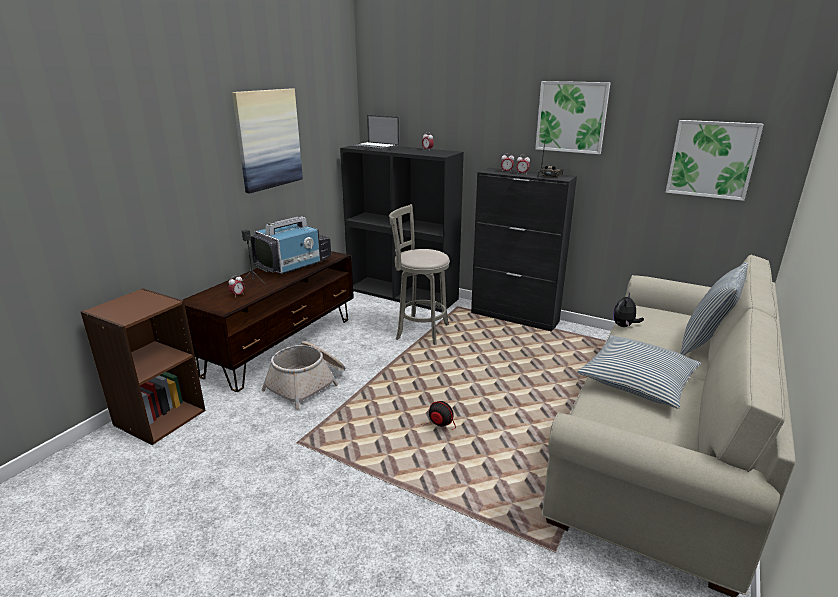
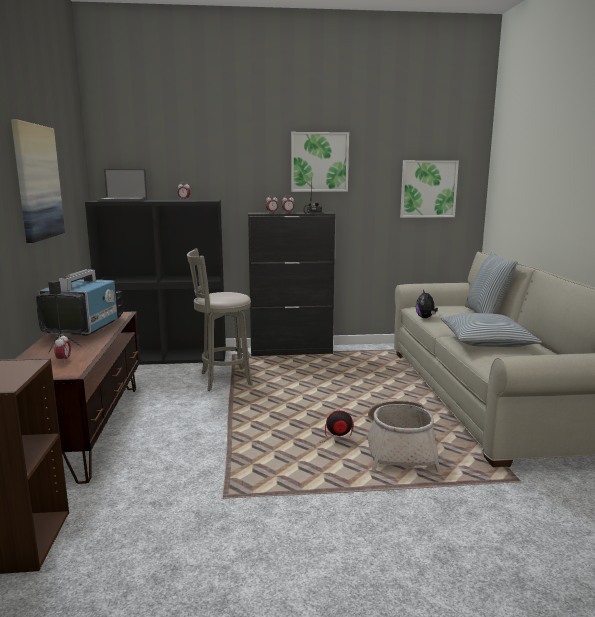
camera: 35 degrees left, 10 degrees down
(308, 383) = (165, 449): basket -> basket (400, 449)

